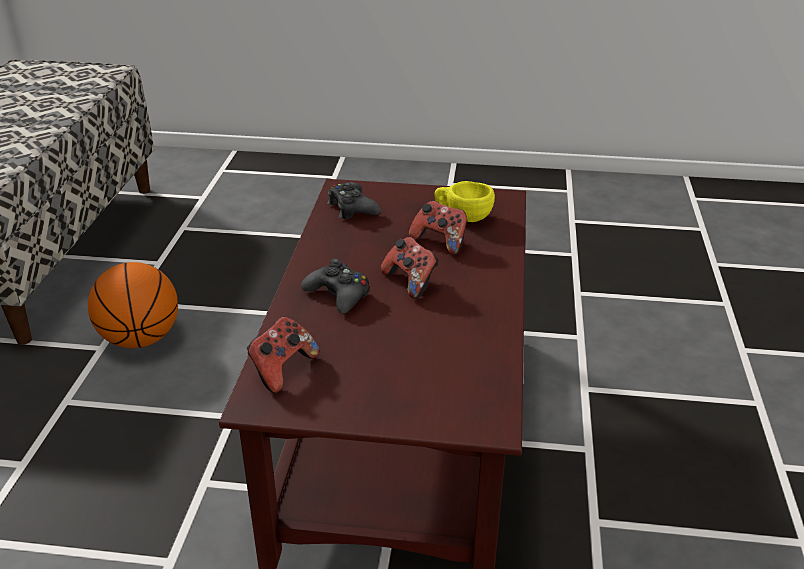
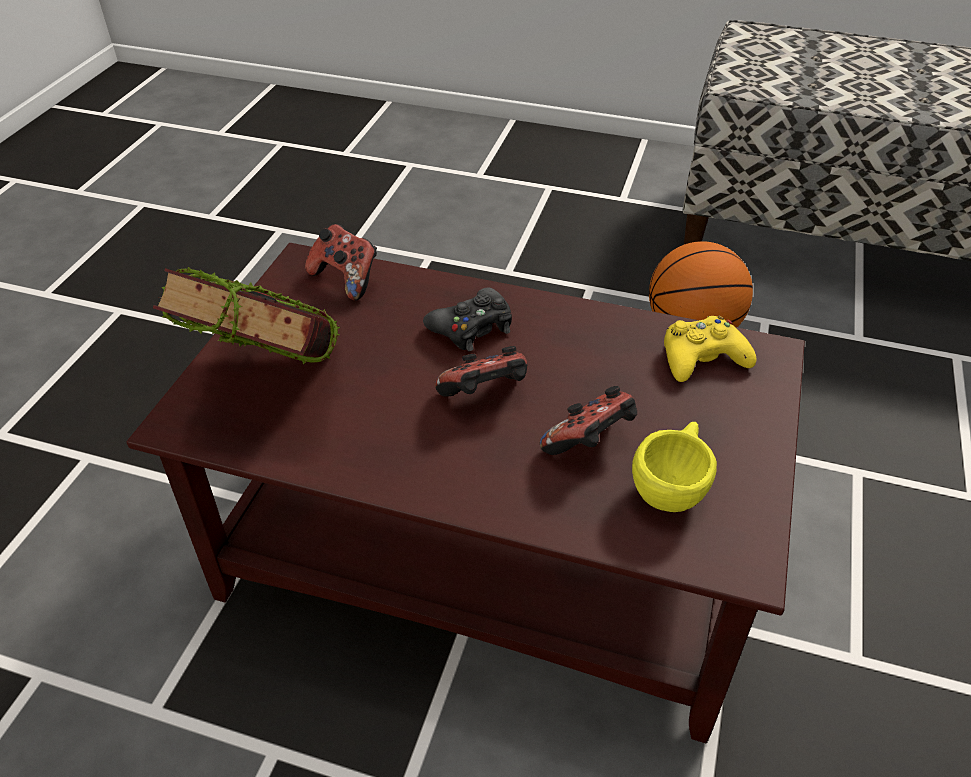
camera: 100 degrees right, 10 degrees up
(352, 208) = (702, 358): black game controller -> yellow game controller
(432, 381) = (272, 386): none -> book

